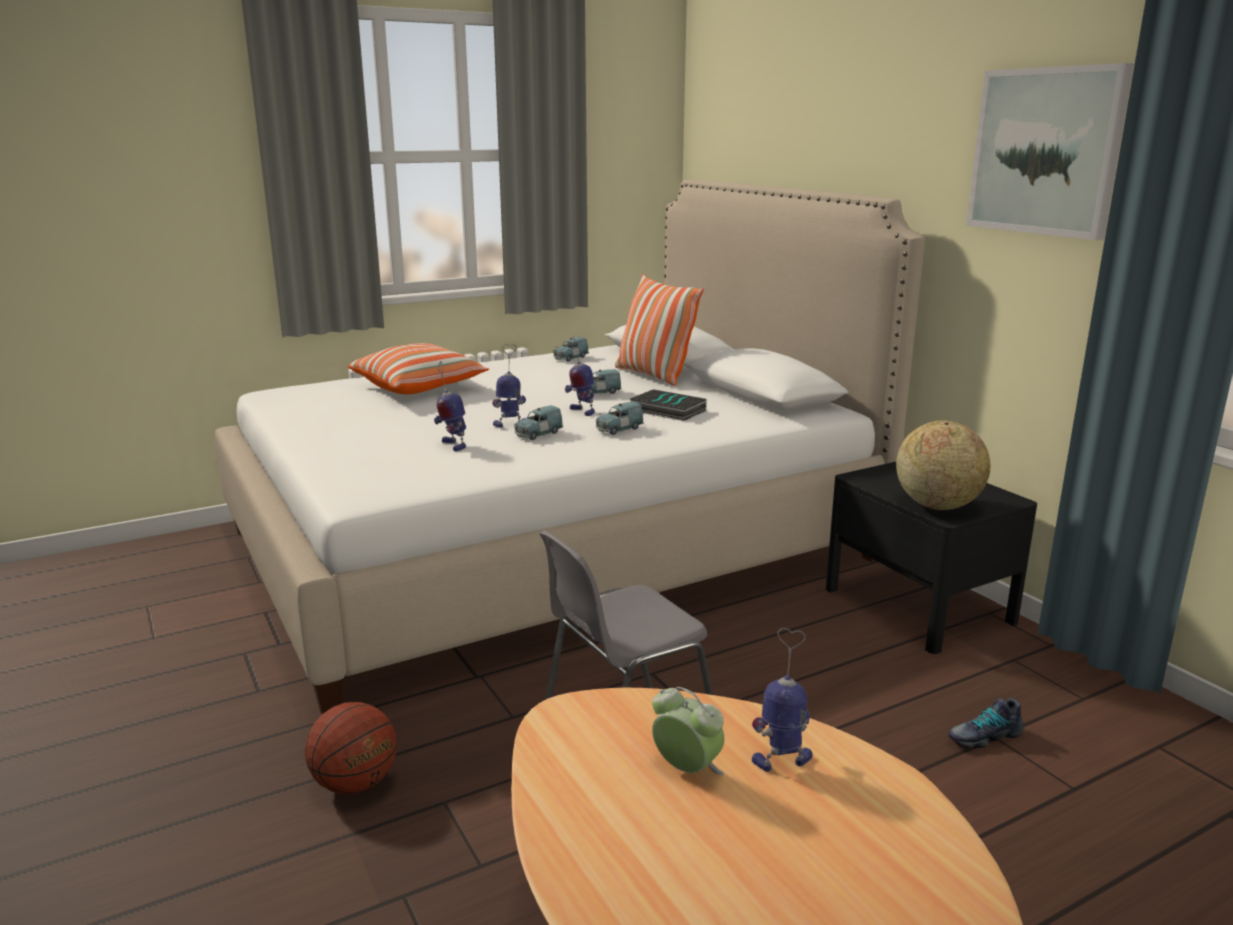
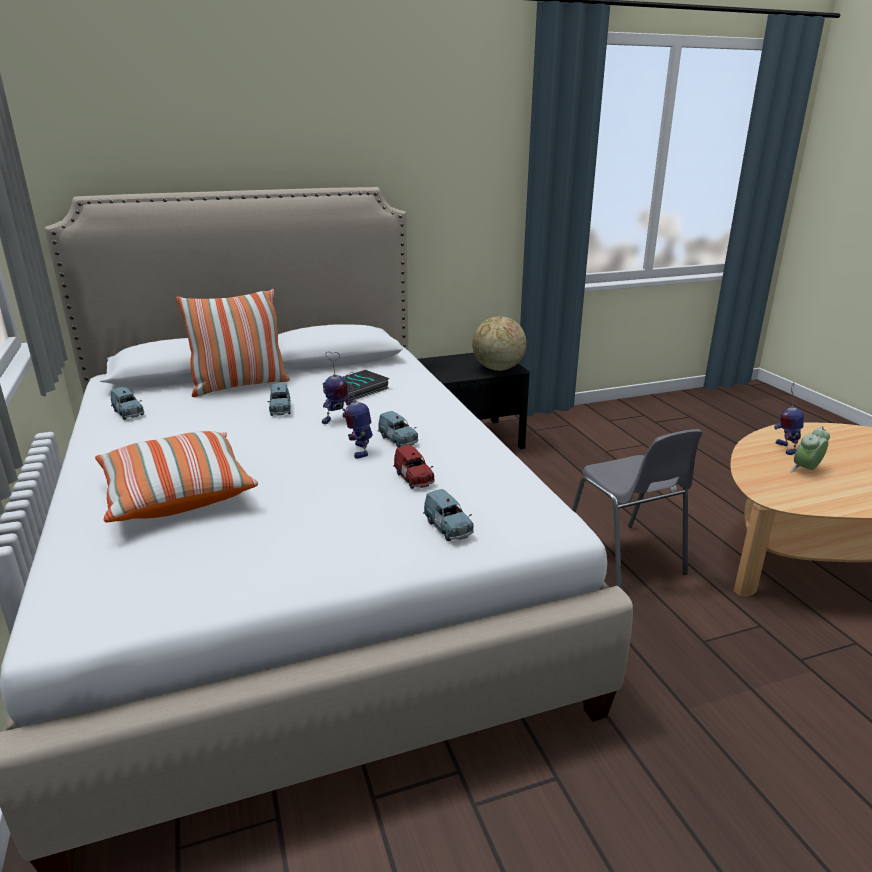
camera: 80 degrees left, 5 degrees up
(355, 784) = (694, 690): basketball -> none
(452, 445) = (414, 478): toy robot -> red toy car
(618, 429) = (400, 410): blue toy car -> blue toy car (448, 528)
(983, 736) = (605, 453): shoe -> none
(1046, 151) = (465, 147): picture -> none

